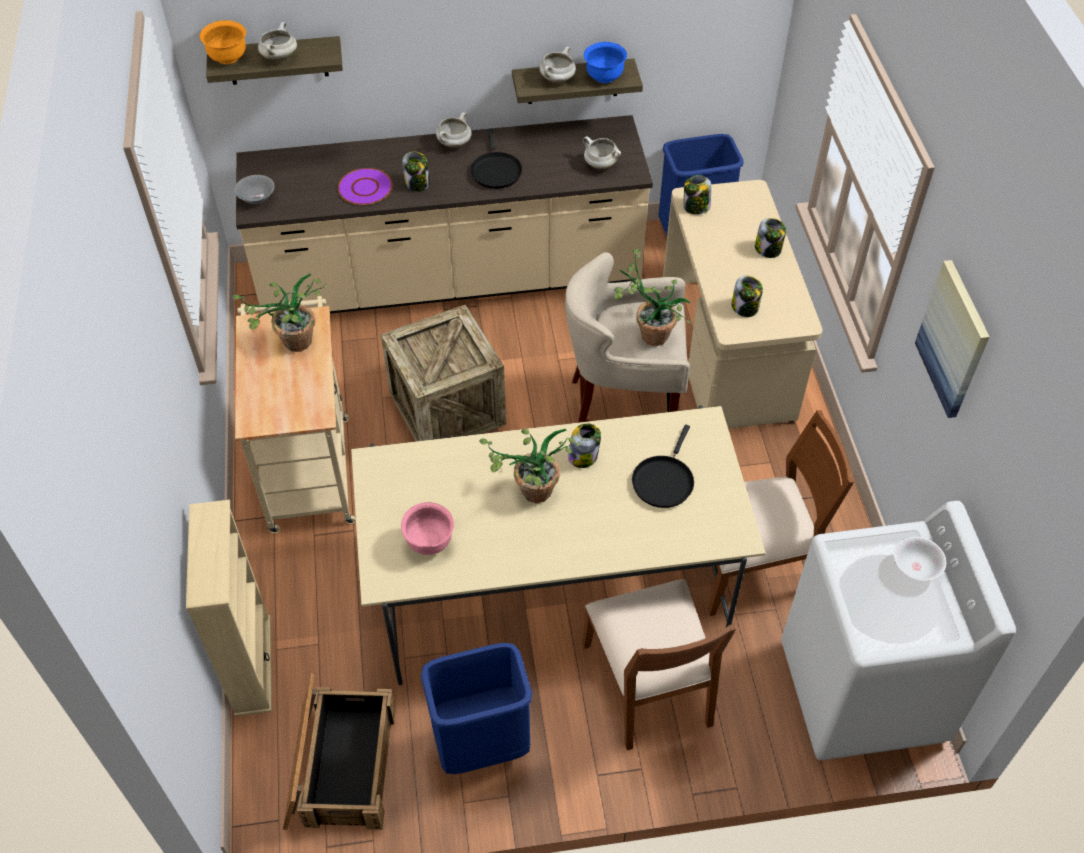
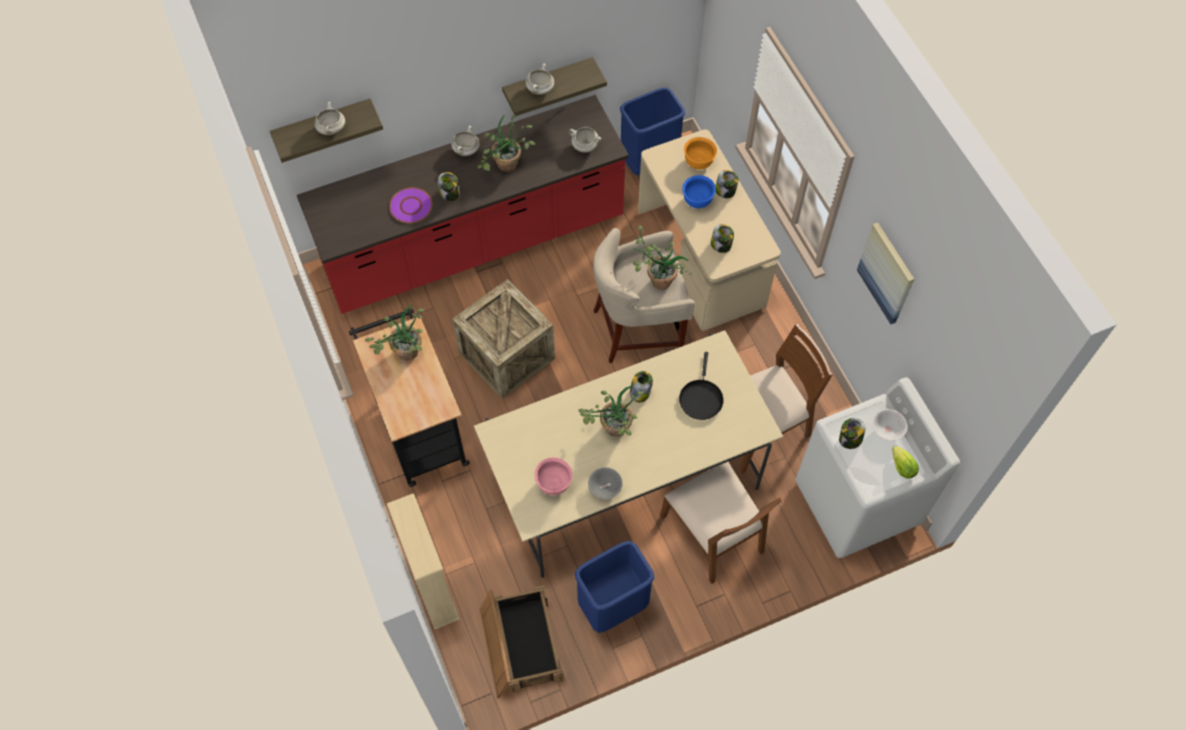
camera: 15 degrees left, 10 degrees up
(228, 58) = (291, 138): orange bowl -> orange bowl (698, 162)
(257, 199) = (330, 234): grey bowl -> grey bowl (605, 488)
(309, 466) = (418, 427): beige cart -> black cart
(451, 280) = (474, 244): beige counter -> red counter
(495, 171) = (506, 169): black frying pan -> potted plant
(604, 77) = (575, 80): blue bowl -> blue bowl (697, 201)
(696, 207) = (663, 165): jar -> jar (849, 439)
(925, 620) = (901, 465): none -> lettuce

